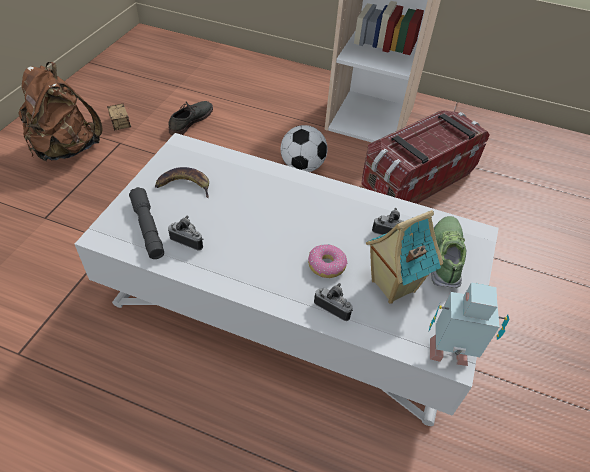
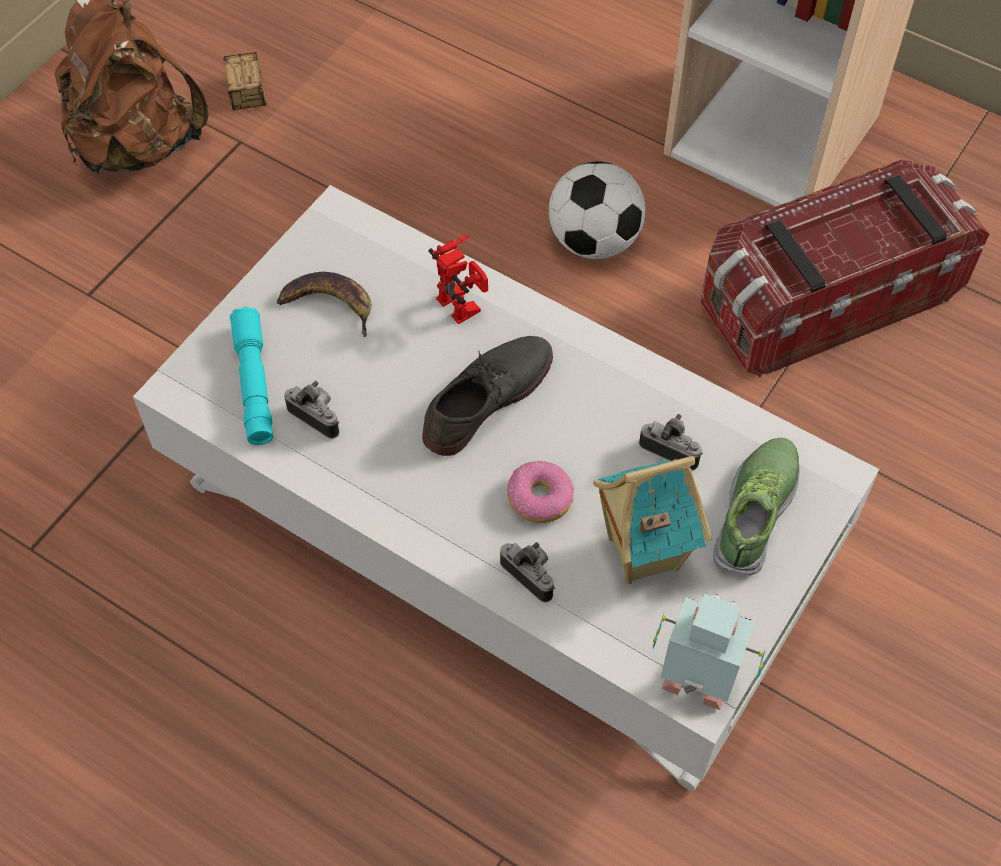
camera: 15 degrees right, 10 degrees up
(148, 228) = (254, 383): grey flashlight -> turquoise flashlight
(190, 120) = (388, 101): grey shoe -> grey shoe (486, 397)
(259, 177) = (465, 304): none -> toy robot

